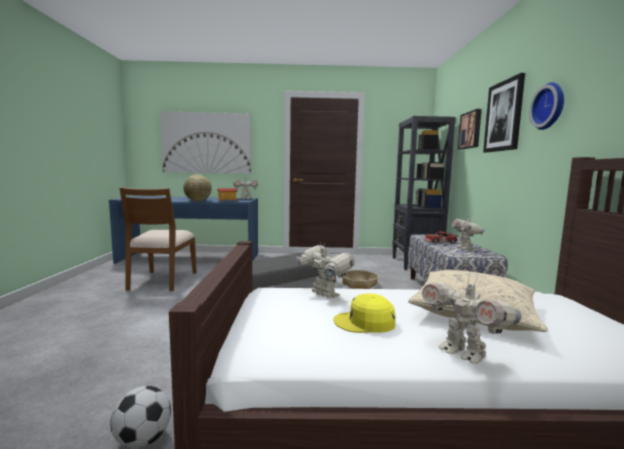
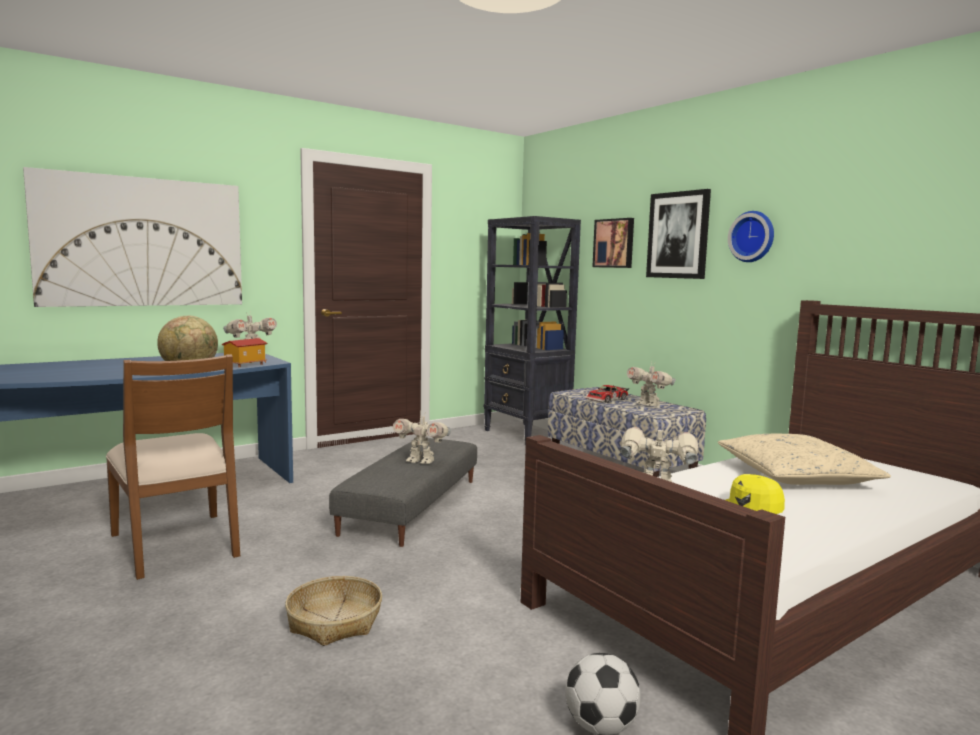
camera: 35 degrees left, 0 degrees up
(359, 284) = (507, 478): basket -> basket (335, 621)
(463, 353) = (858, 511): toy robot -> toy robot (421, 461)

